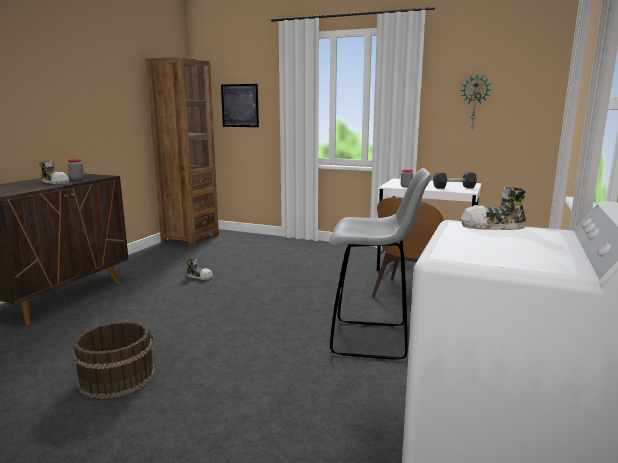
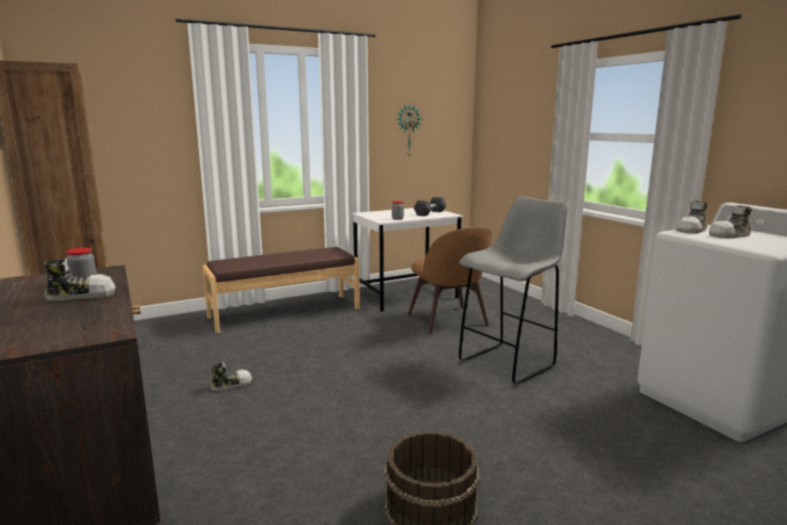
camera: 50 degrees left, 0 degrees up
(240, 105) = (119, 137): picture -> none
(317, 250) = (284, 312): none -> brown bench
(502, 239) = (730, 235): none -> shoe

